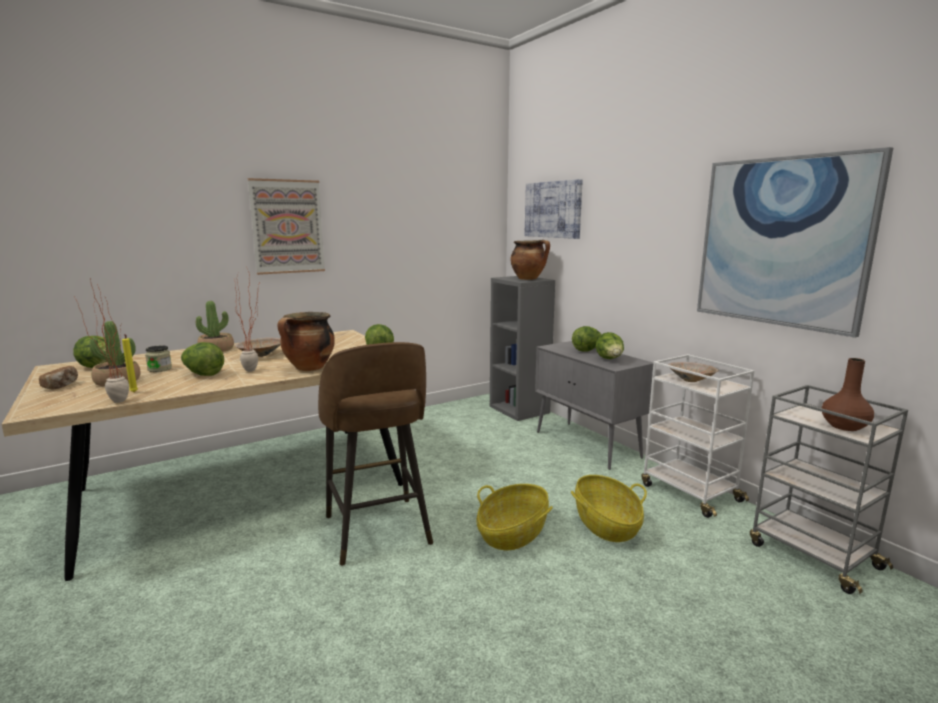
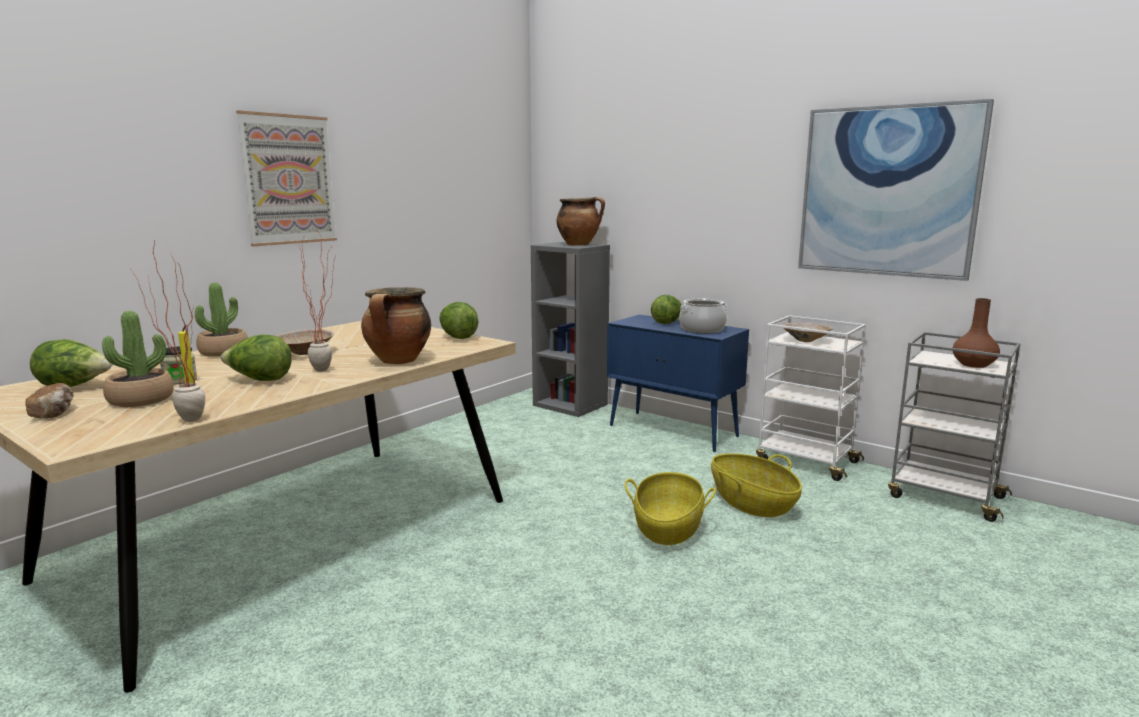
camera: 20 degrees left, 0 degrees up
(378, 532) = (517, 554): brown stool -> none
(553, 209) = (602, 161): picture -> none
(588, 445) = (674, 431): grey cabinet -> blue cabinet
(609, 359) = (702, 329): lettuce -> cooking pot

